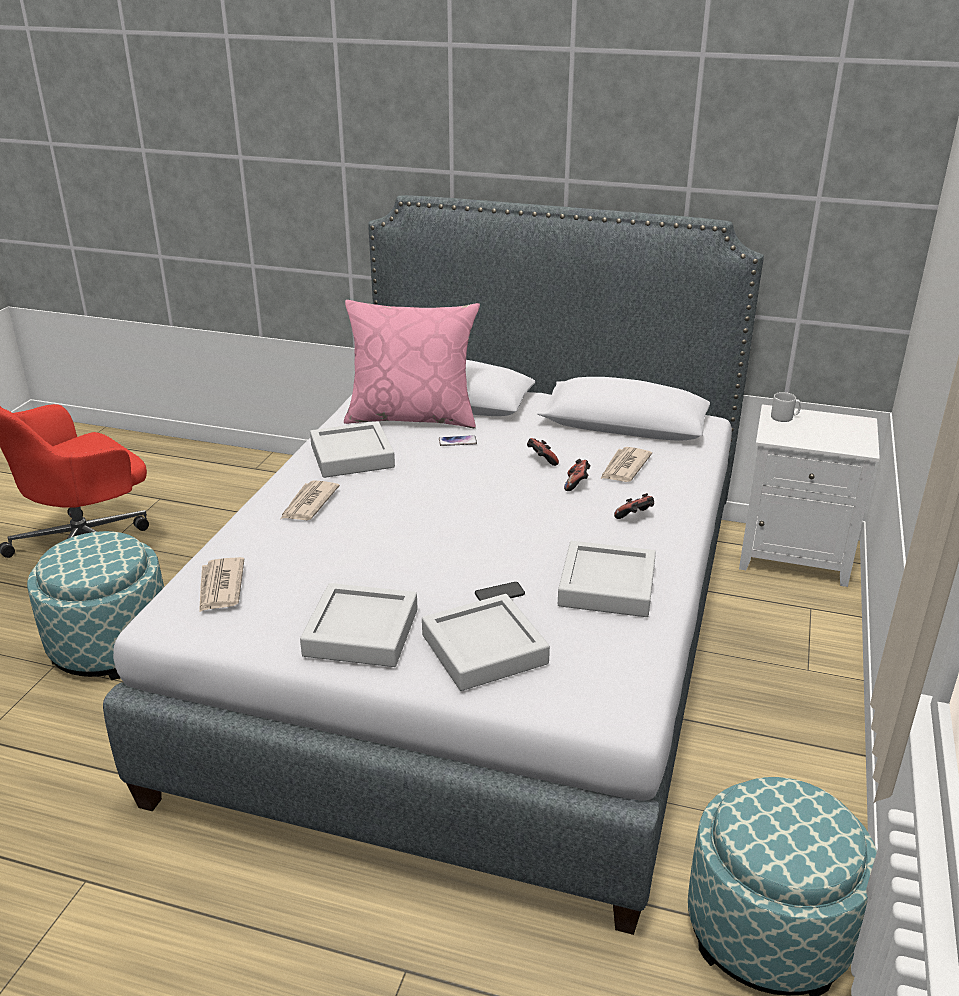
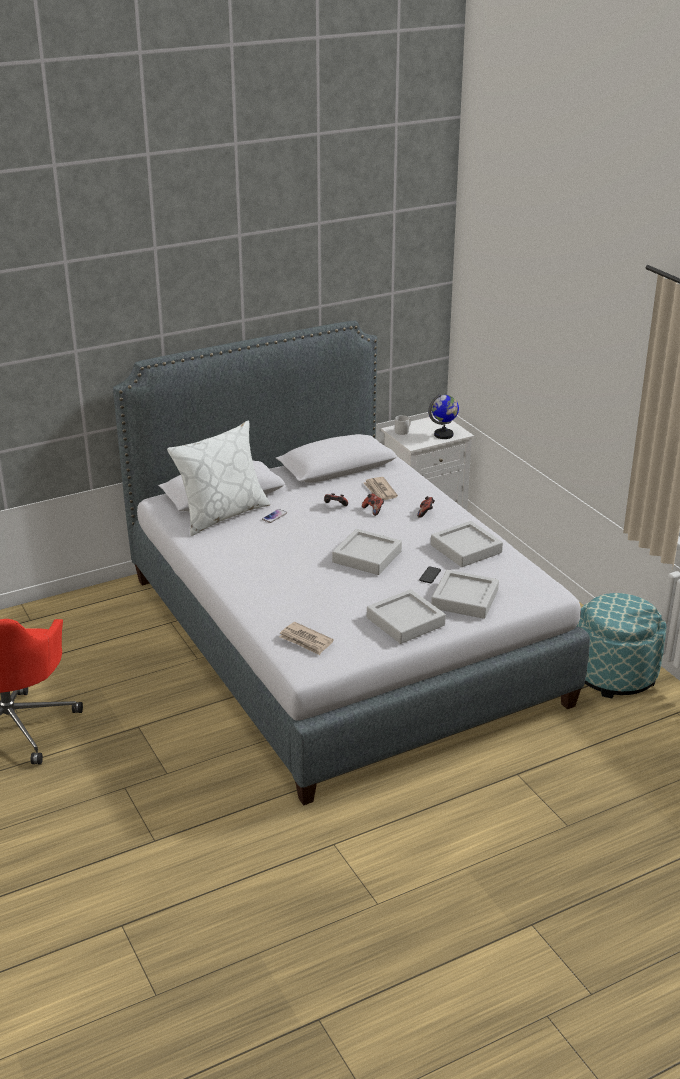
camera: 45 degrees left, 0 degrees up
(110, 645) = (138, 758): ottoman -> none
(308, 504) = (263, 584): newspaper -> none
(352, 456) = (234, 551): grey tray -> grey tray (367, 557)
(412, 416) = (222, 514): pink pillow -> white pillow
(834, 442) = (444, 435): none -> globe

